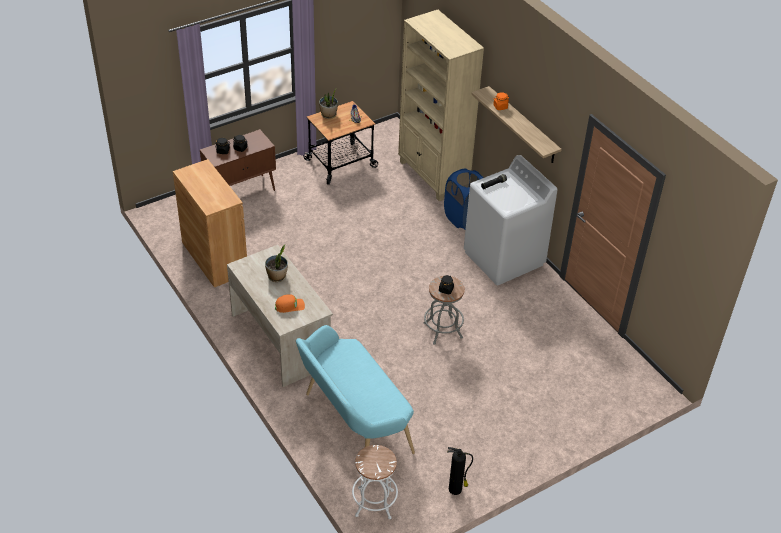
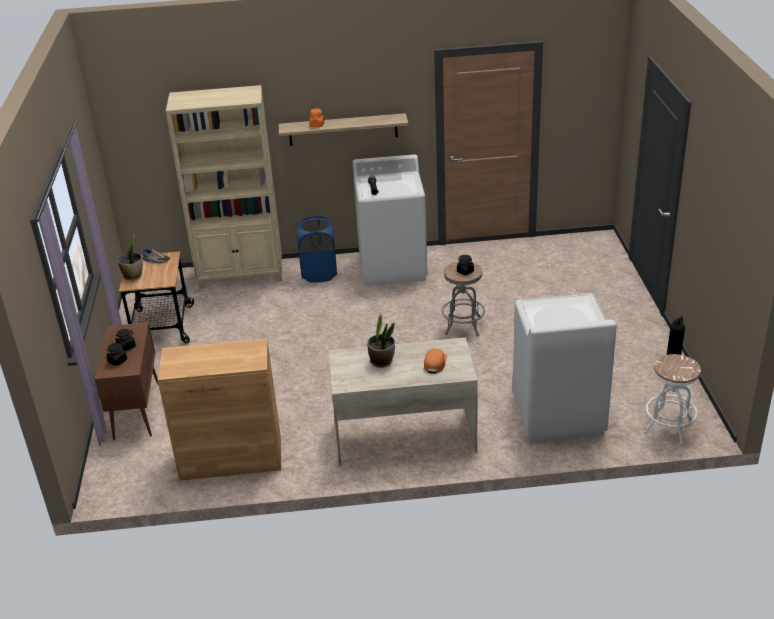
camera: 60 degrees left, 10 degrees down
(352, 424) = (557, 415): turquoise bench -> white washing machine

